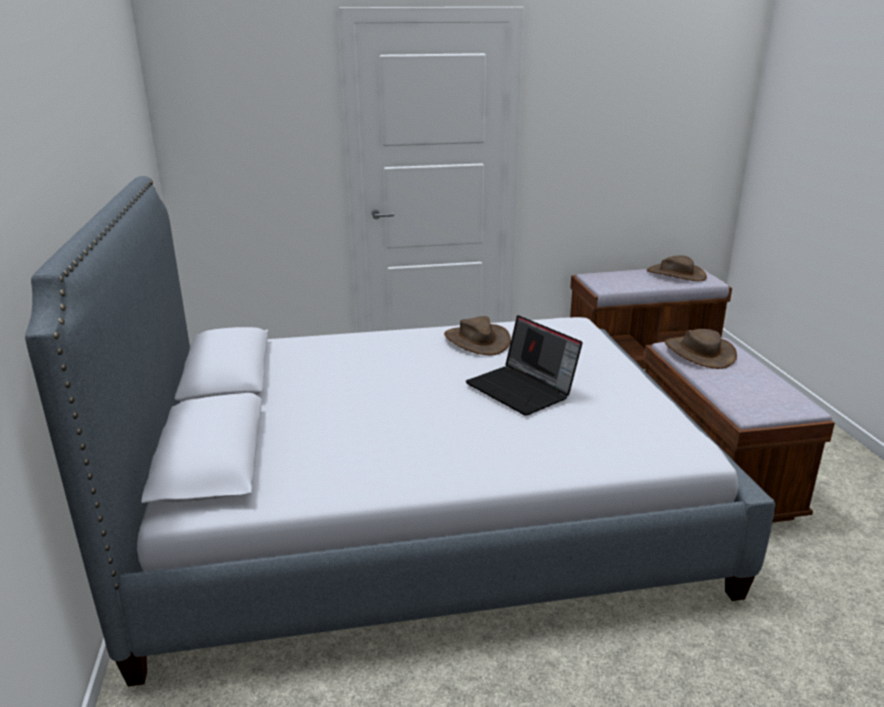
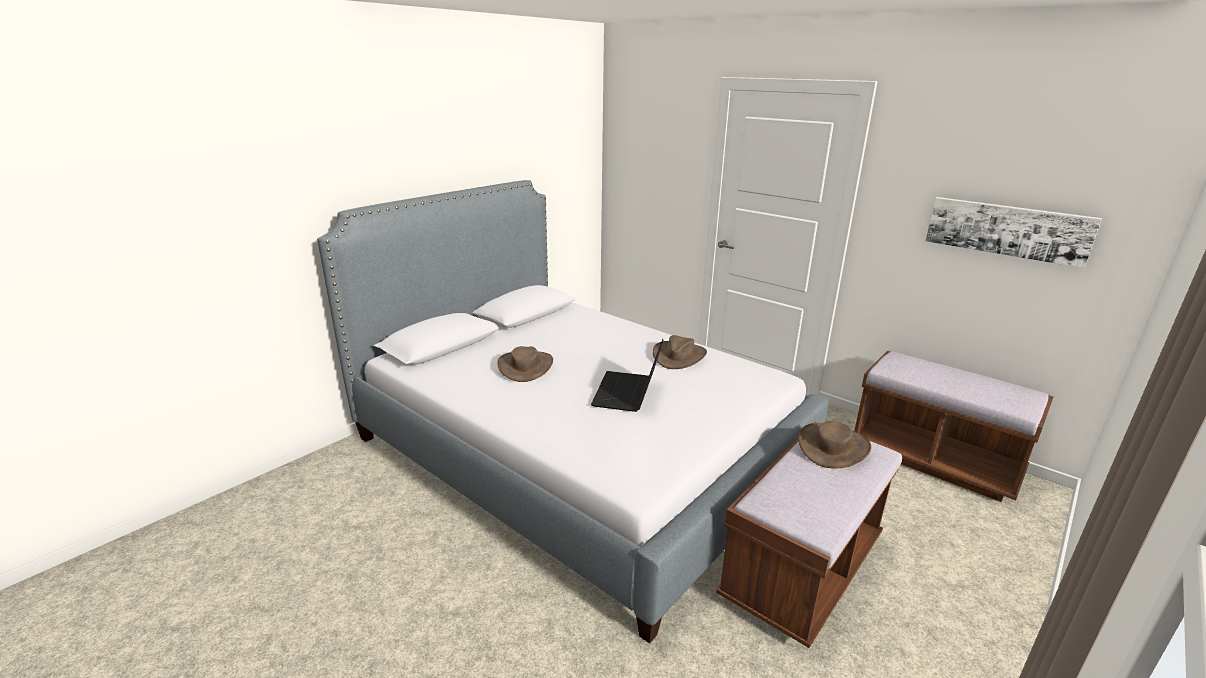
camera: 50 degrees right, 0 degrees up
(649, 136) = (1007, 230): none -> picture
(676, 274) = (991, 389): brown hat -> brown hat (526, 366)

